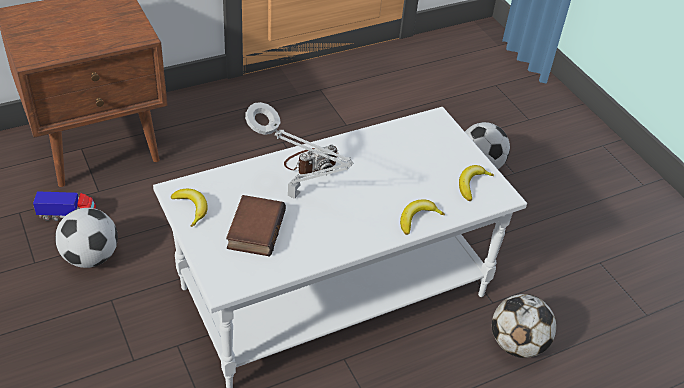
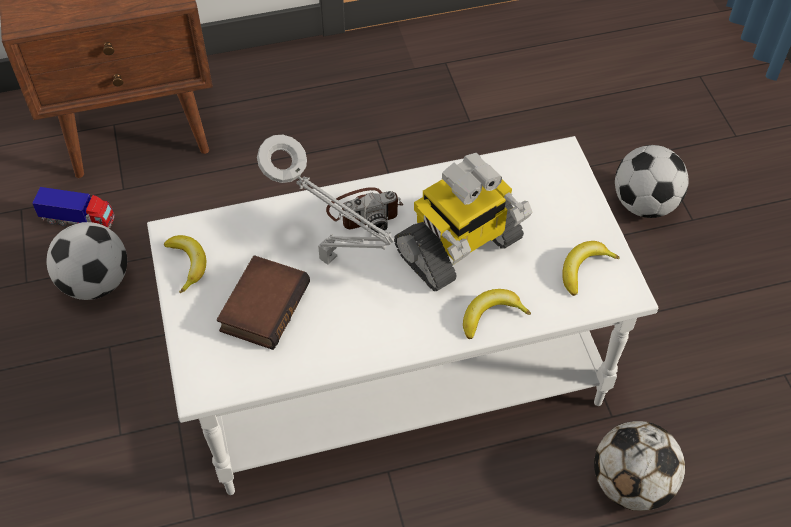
camera: 15 degrees right, 10 degrees up
(384, 180) = (459, 248): none -> toy robot

